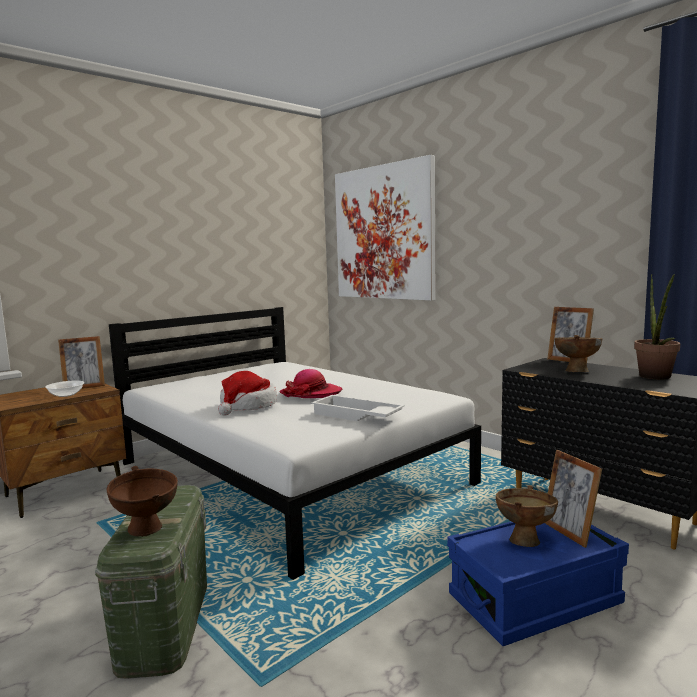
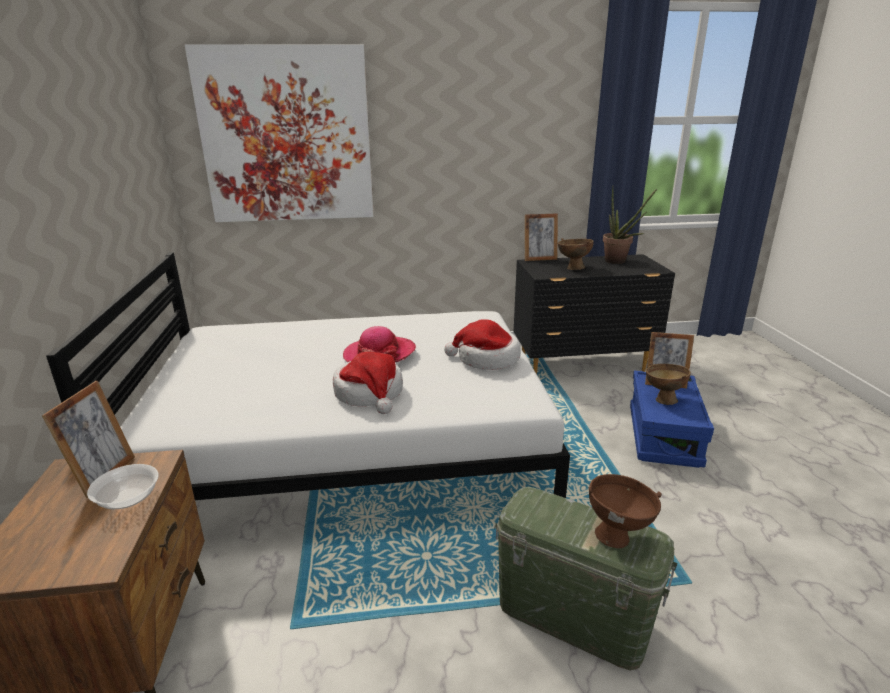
camera: 55 degrees left, 15 degrees up
(355, 415) = (486, 359): white tray -> hat

